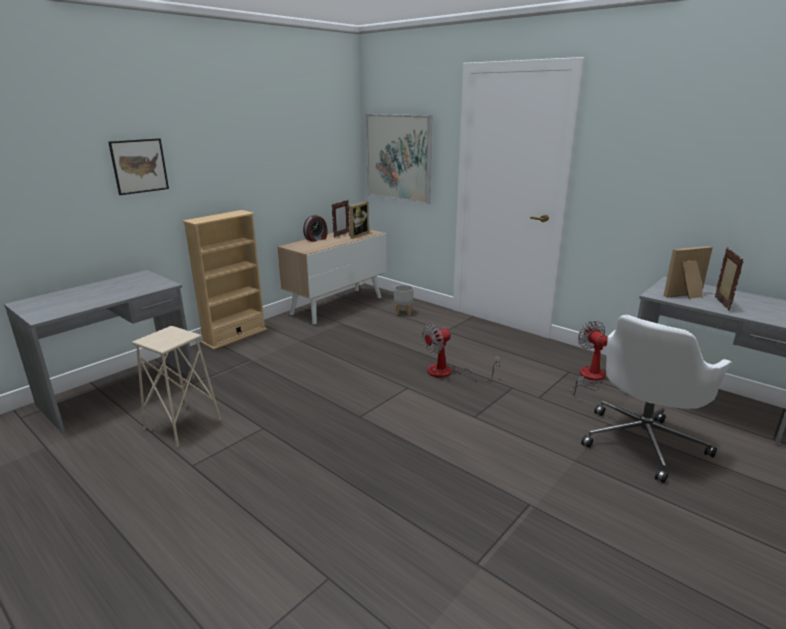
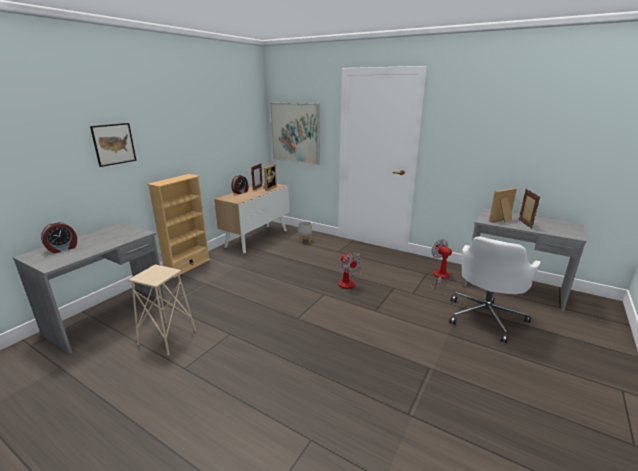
camera: 10 degrees left, 0 degrees up
(63, 298) = (63, 249): none -> alarm clock
(448, 373) = (349, 281): fan -> fan turned 75 degrees counterclockwise

